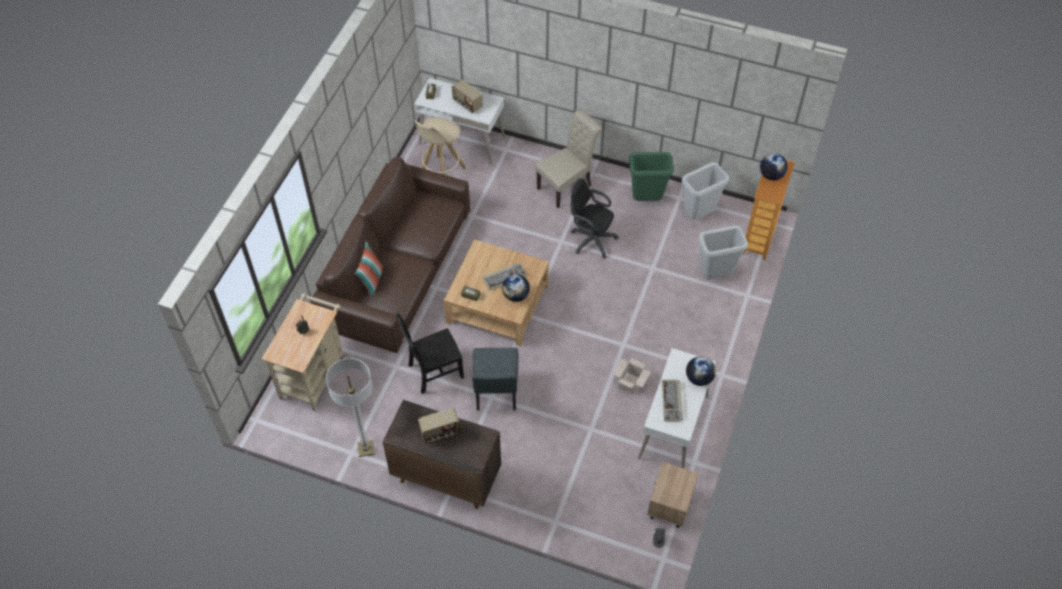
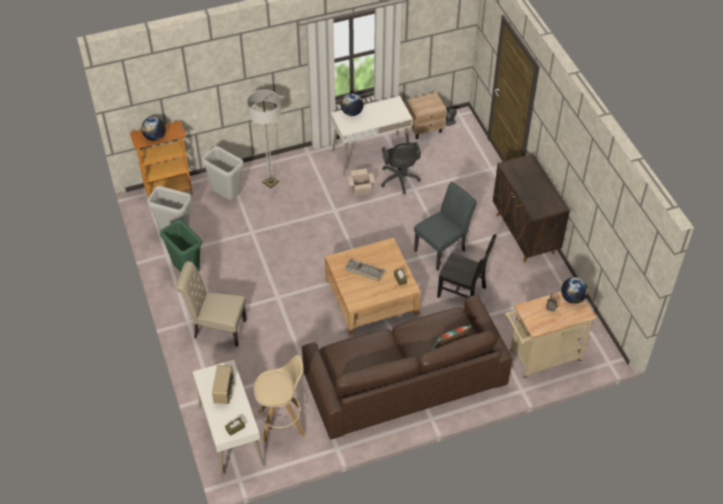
camera: 130 degrees left, 5 degrees down
(366, 449) = (555, 286): floor lamp -> floor lamp (270, 182)
(440, 432) = (531, 188): radio -> none
(516, 296) = (373, 254): globe -> globe (572, 298)
(590, 239) = (259, 281): black office chair -> black office chair (399, 181)
(672, 401) = (381, 115): keyboard -> none

